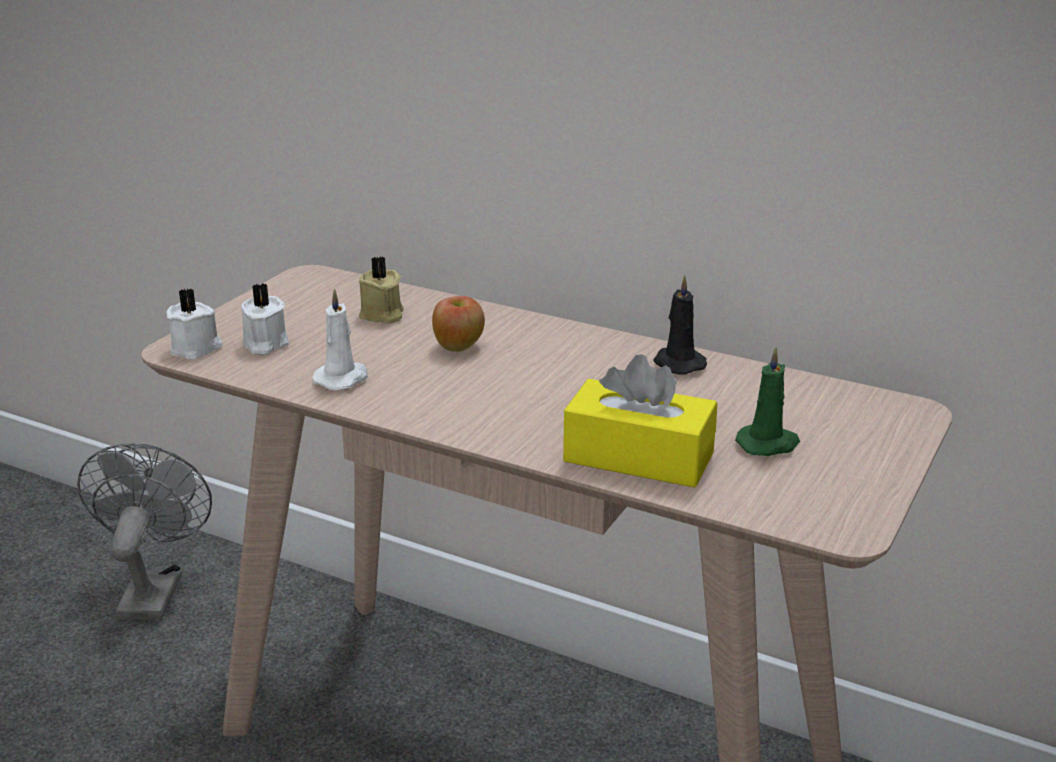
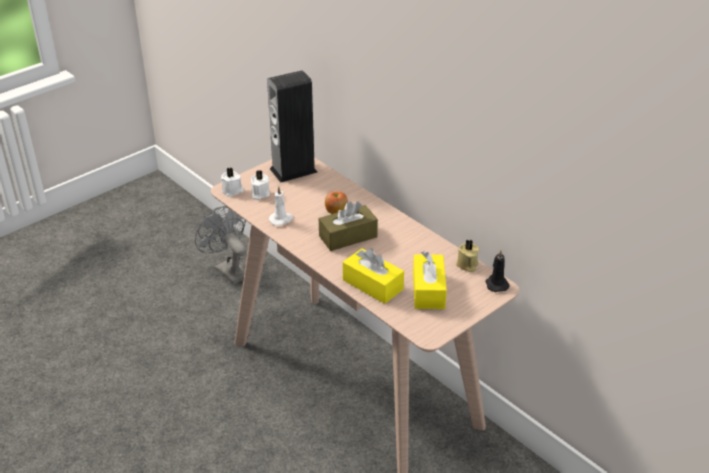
camera: 20 degrees right, 10 degrees up
(153, 589) = (228, 270): grey fan -> grey fan turned 60 degrees counterclockwise
(317, 296) = (293, 170): none -> speaker
(382, 315) = (314, 187): beige candle -> beige candle (467, 265)
(515, 383) = (348, 236): none -> brown tissue box
(677, 363) = (421, 241): black candle -> black candle (496, 284)
(768, 444) = (428, 290): green candle -> yellow tissue box

